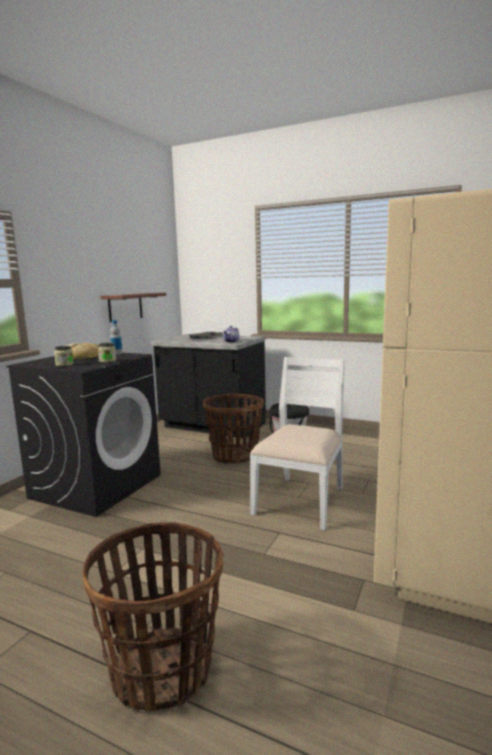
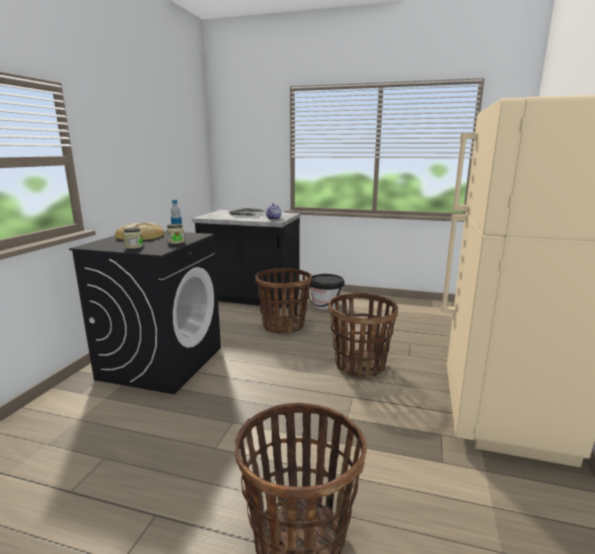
camera: 10 degrees left, 5 degrees up
(125, 307) = (167, 184): shelf -> none
(301, 500) = (360, 365): white chair -> basket

